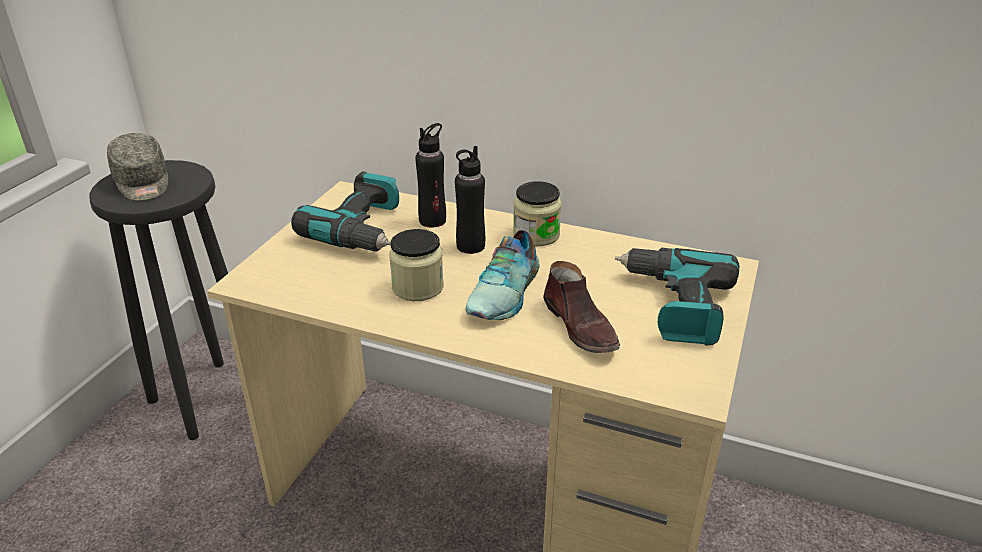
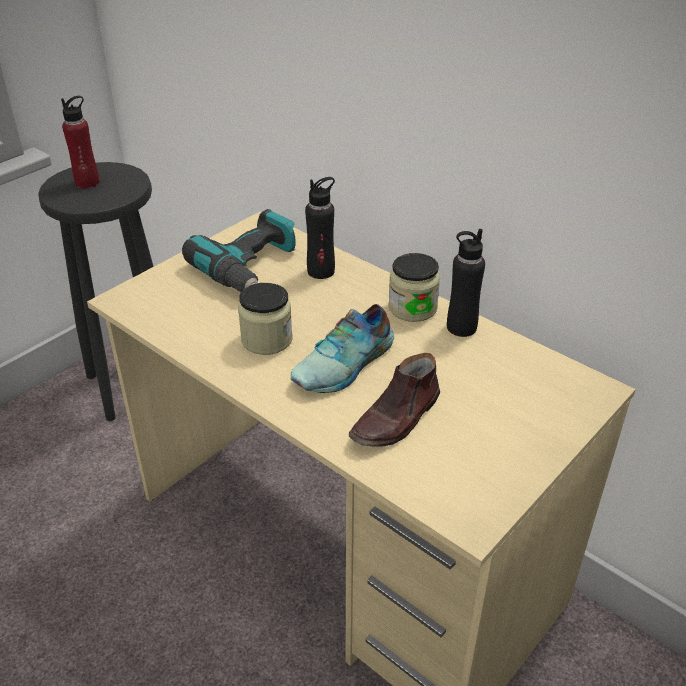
camera: 20 degrees right, 5 degrees up
(142, 183) = (87, 182): grey cap -> red bottle
(470, 246) = (341, 306): black bottle -> black bottle (461, 327)
(581, 326) = (397, 418): brown shoe -> brown shoe turned 45 degrees clockwise
(675, 306) = (508, 419): power drill -> none

